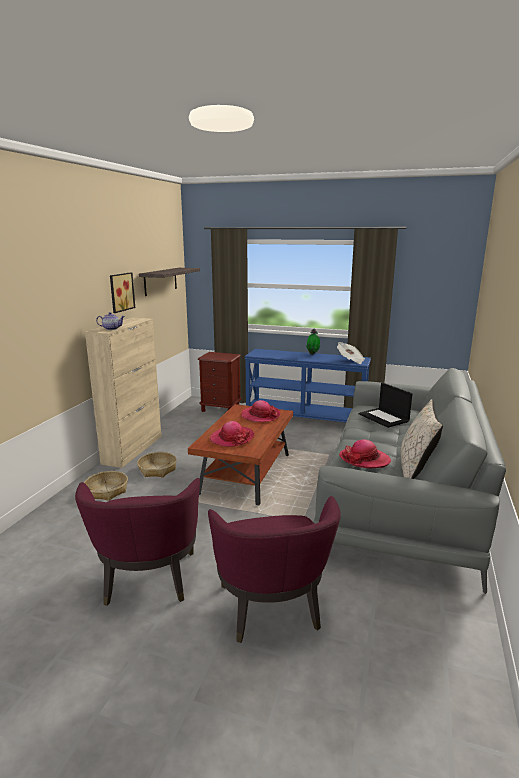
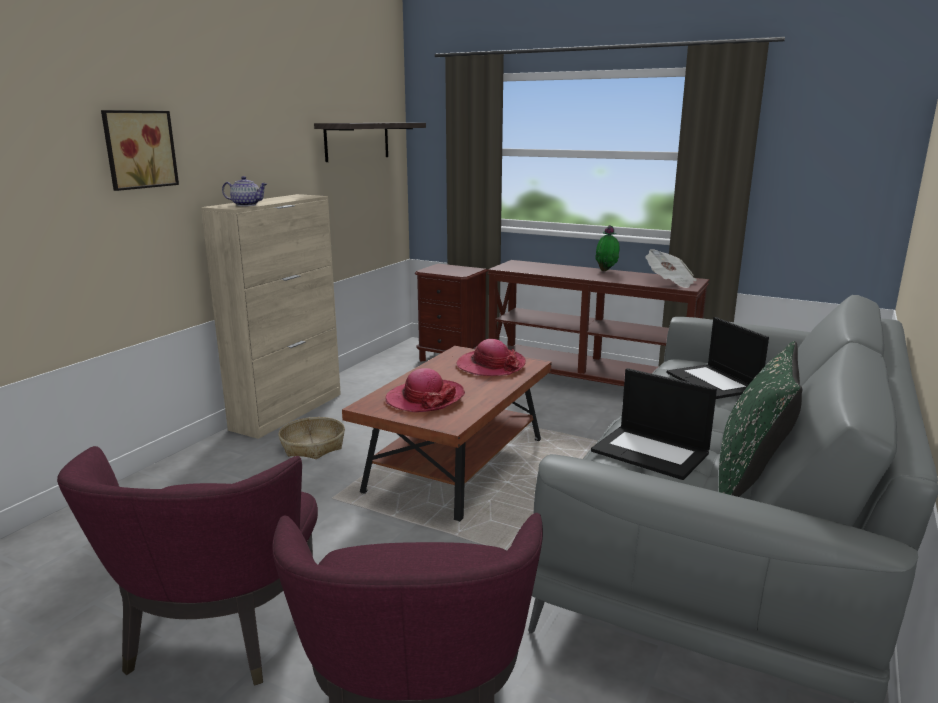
camera: 10 degrees right, 0 degrees up
(106, 491) = (218, 473): basket -> none
(120, 292) = (277, 150): picture -> picture (138, 149)
(305, 419) = (589, 383): blue console table -> brown console table
(364, 459) = (652, 452): hat -> laptop
(416, 471) = (750, 482): beige pillow -> green pillow

